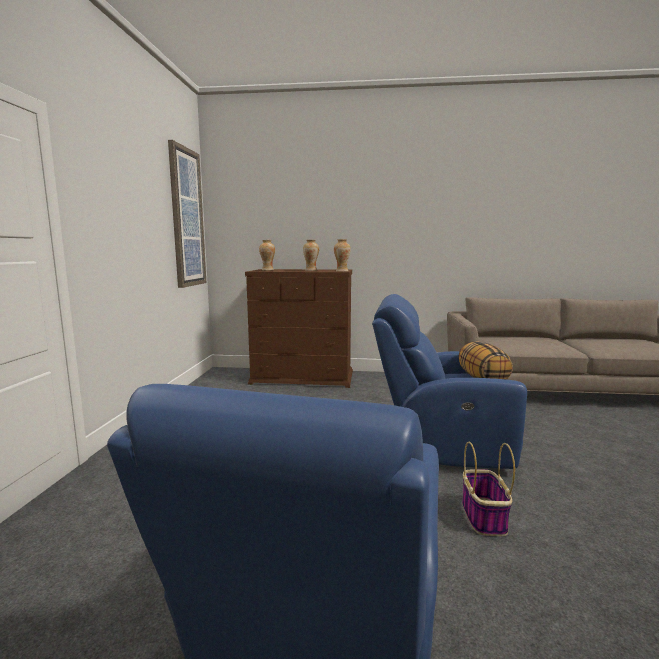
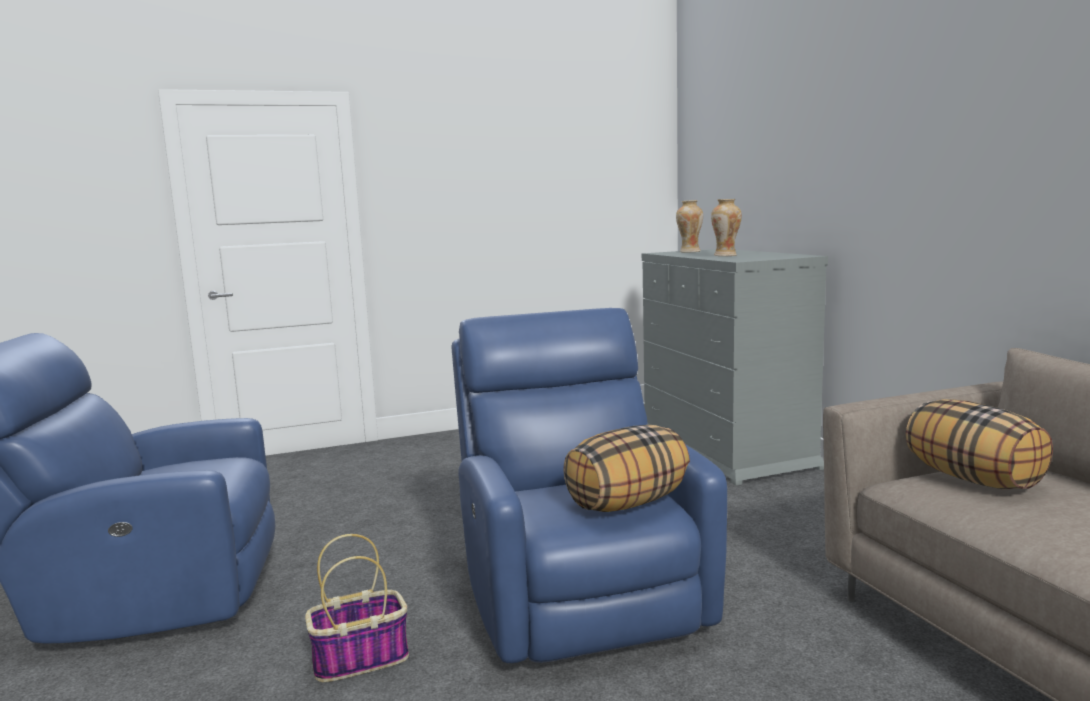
camera: 65 degrees right, 0 degrees up
(186, 218) = (617, 172): picture -> none
(303, 377) = (726, 448): brown dresser -> grey dresser
(342, 271) = (743, 260): vase -> none
(495, 341) = (973, 479): none -> pillow

